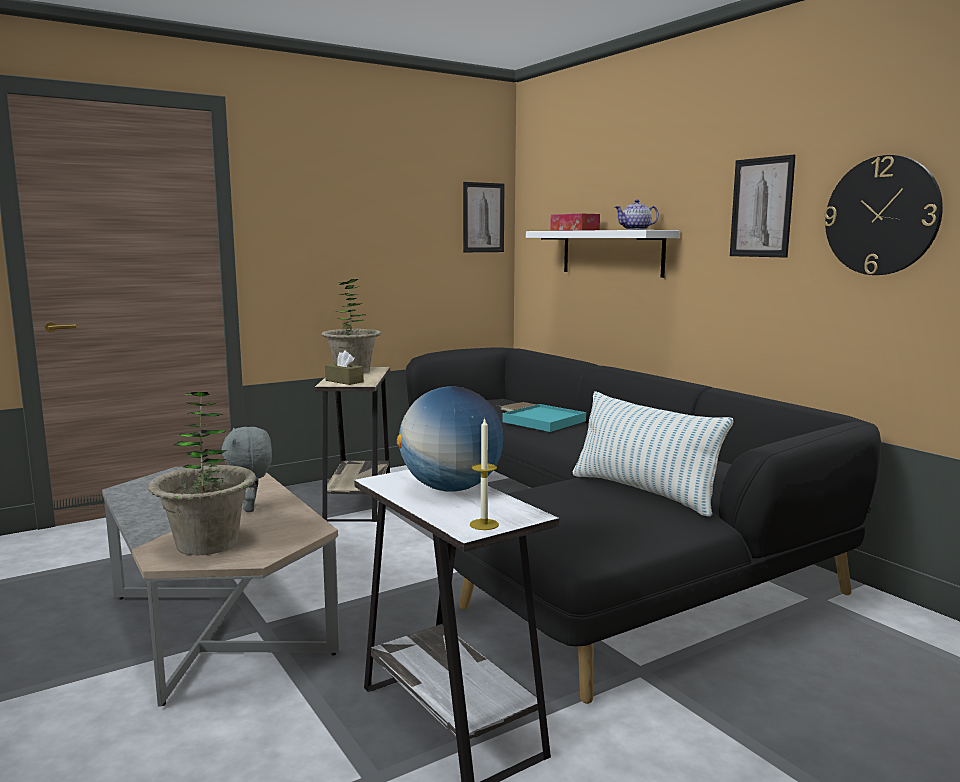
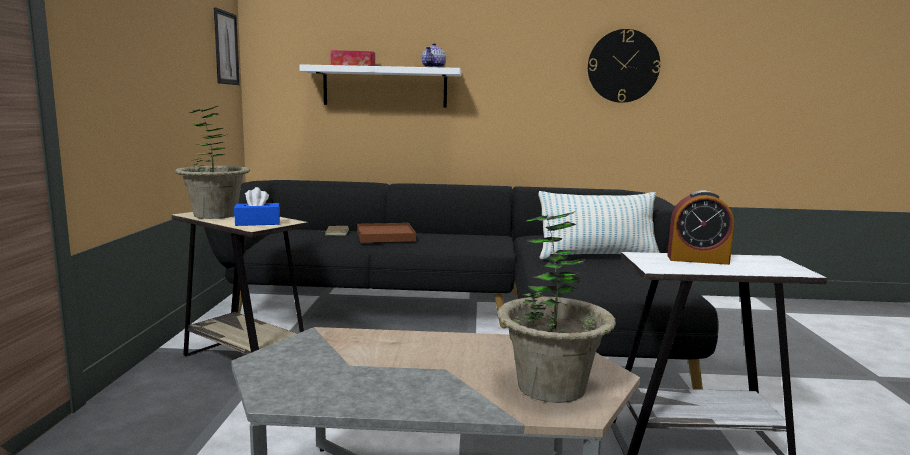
camera: 55 degrees left, 0 degrees up
(251, 508) = (464, 353): grey plush toy -> none
(344, 381) = (257, 223): brown tissue box -> blue tissue box
(451, 488) = (697, 259): globe -> alarm clock
(484, 524) = (790, 268): candle -> none
(544, 421) = (386, 236): turquoise tray -> brown tray
(761, 207) = (536, 56): picture -> none

